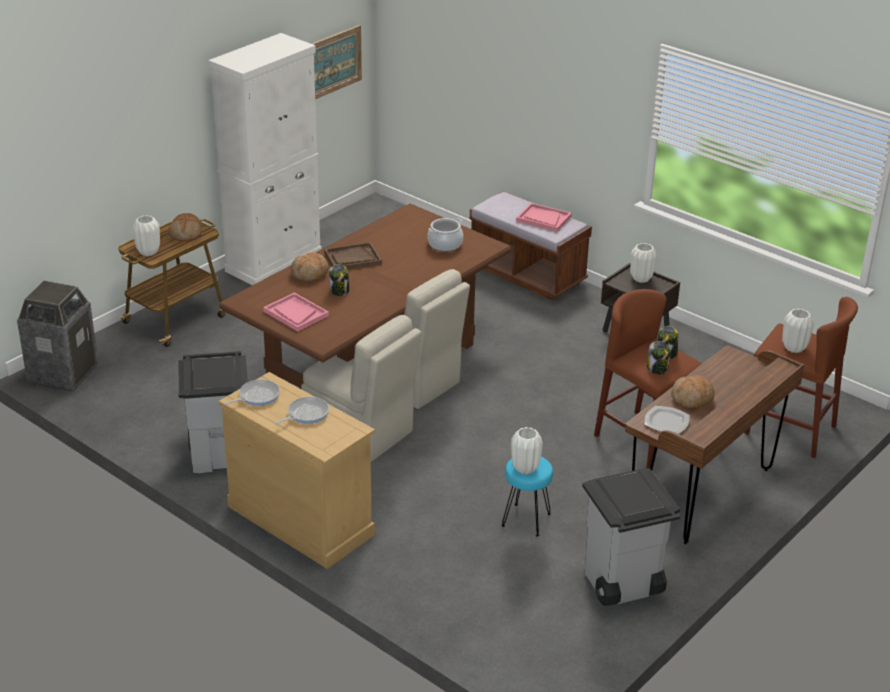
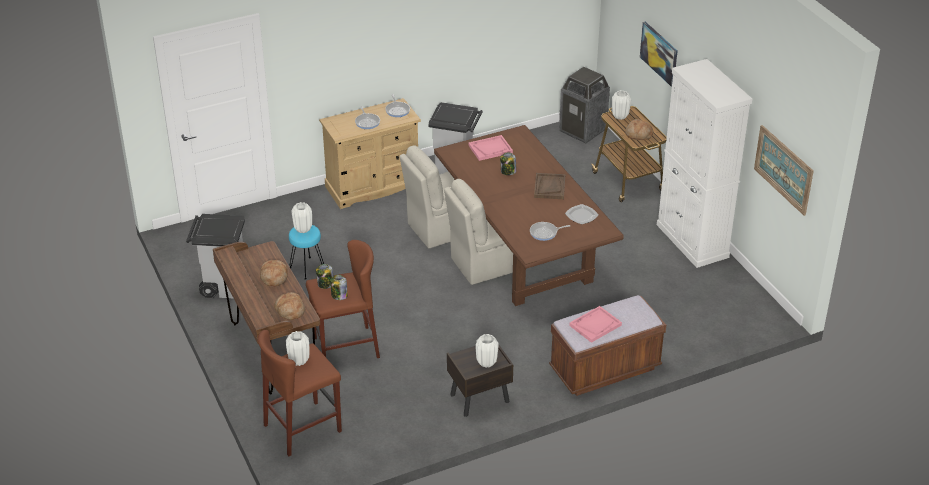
camera: 115 degrees right, 5 degrees up
(120, 146) = (659, 53): none -> picture
(310, 274) = (538, 165): bread -> bread (290, 311)
(445, 244) = (545, 233): cooking pot -> frying pan
(666, 422) = (260, 257): plate -> plate (581, 215)

